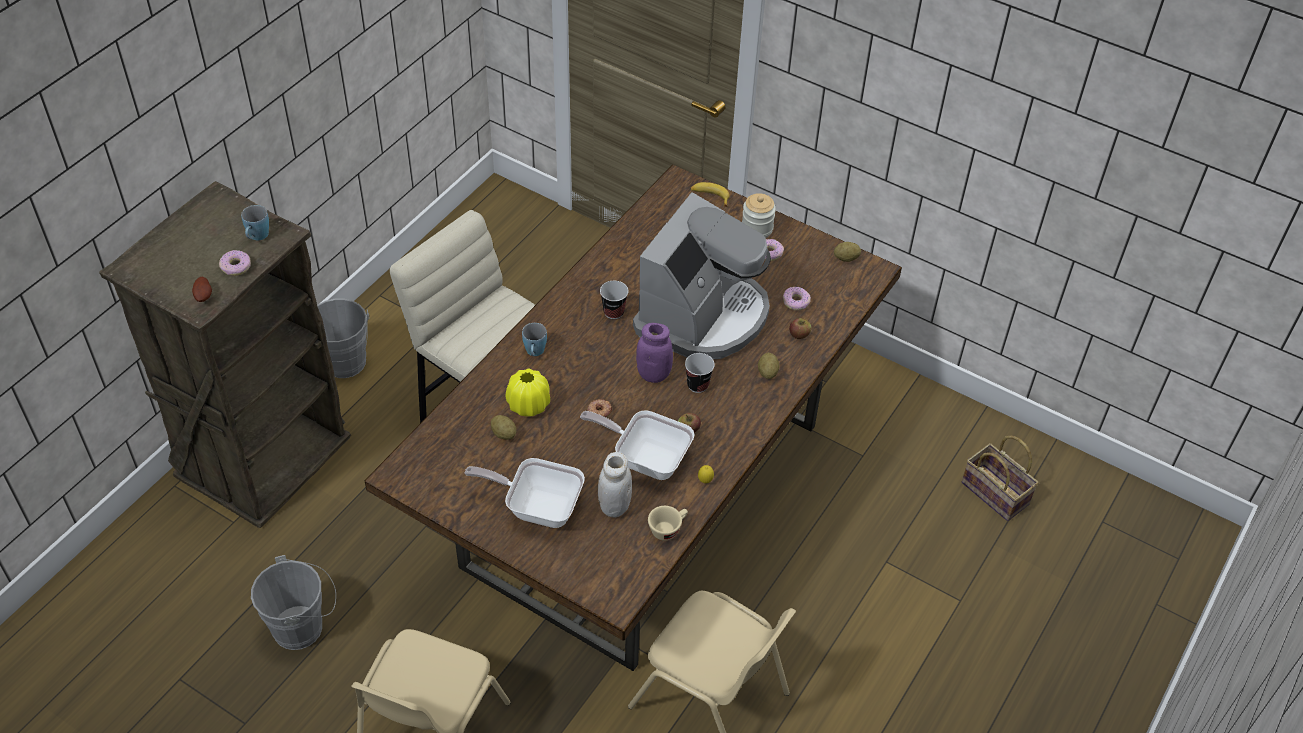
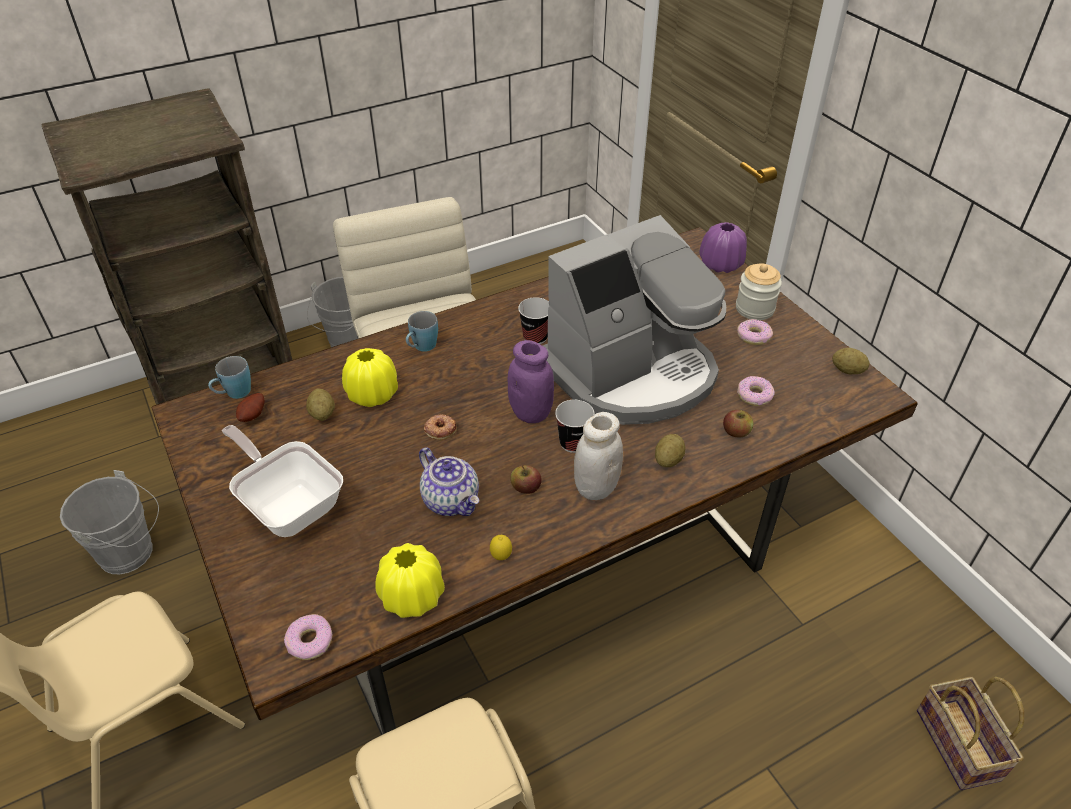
camera: 30 degrees right, 5 degrees down
(204, 296) = (97, 164): potato -> potato (254, 415)
(236, 267) = (148, 151): donut -> donut (310, 641)
(257, 237) = (192, 134): blue mug -> blue mug (234, 394)
(614, 506) = (372, 541): white jar -> white jar (596, 488)
(646, 458) = (452, 500): frying pan -> teapot
(668, 528) = (412, 597): beige cup -> yellow vase
(710, 196) = (720, 264): banana -> purple vase

